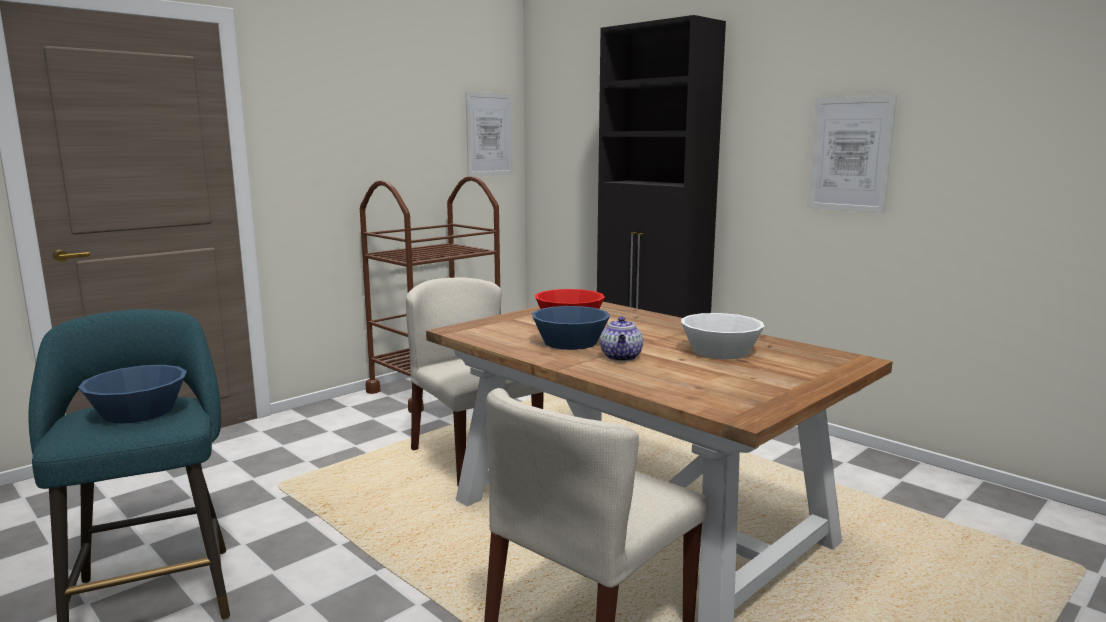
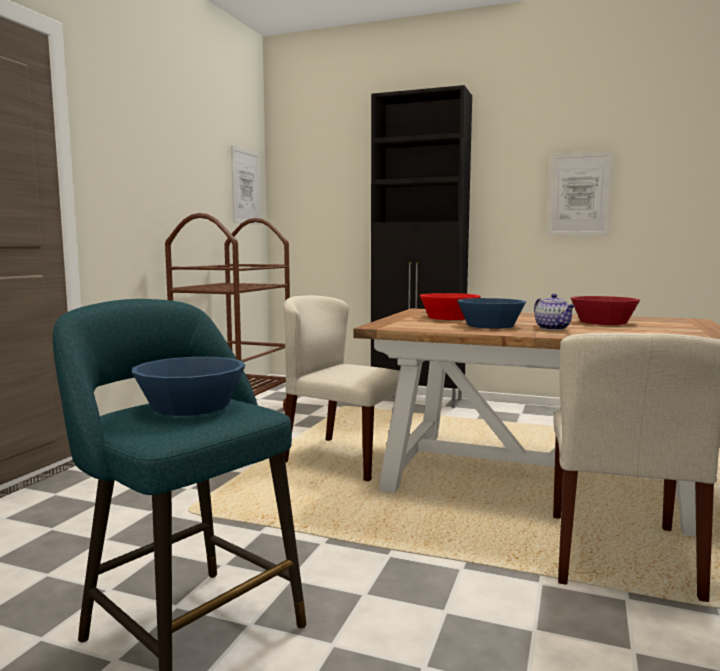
camera: 25 degrees left, 5 degrees down
(720, 351) = (603, 322): white bowl -> red bowl

